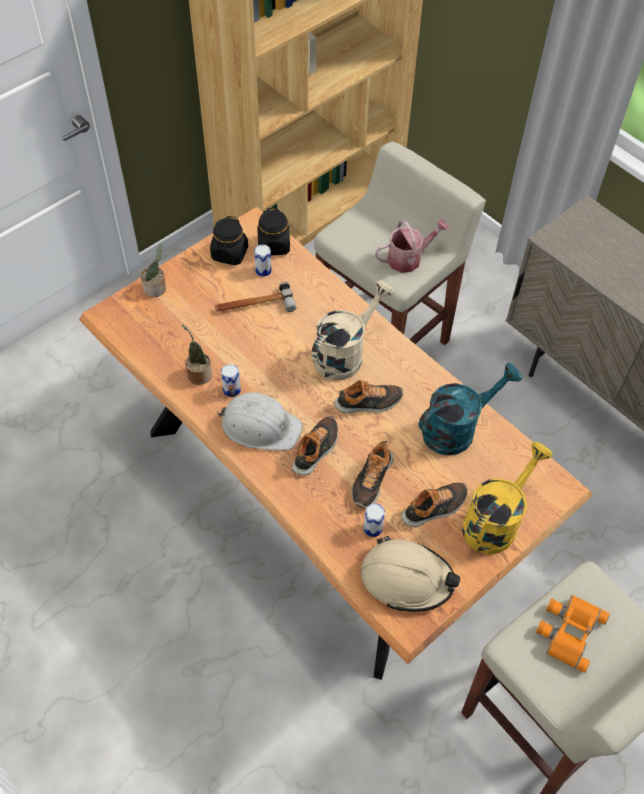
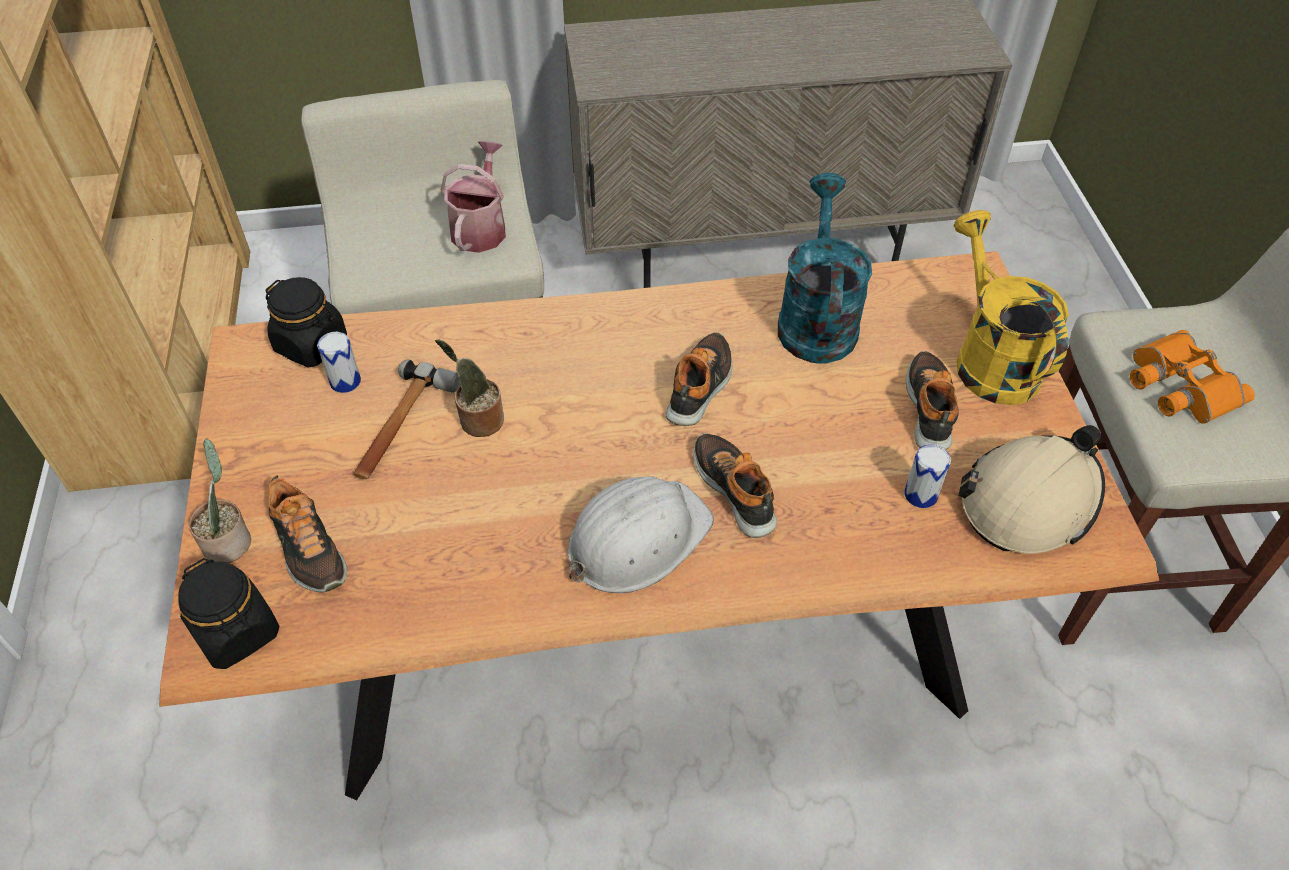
camera: 55 degrees left, 5 degrees down
(198, 373) = (463, 570): potted plant -> potted plant (478, 420)
(229, 254) = (267, 405): black jar -> black jar (237, 632)
(231, 390) = (536, 541): can -> none
(345, 354) = (592, 368): beige watering can -> none
(371, 480) = (836, 453): shoe -> shoe (308, 548)

